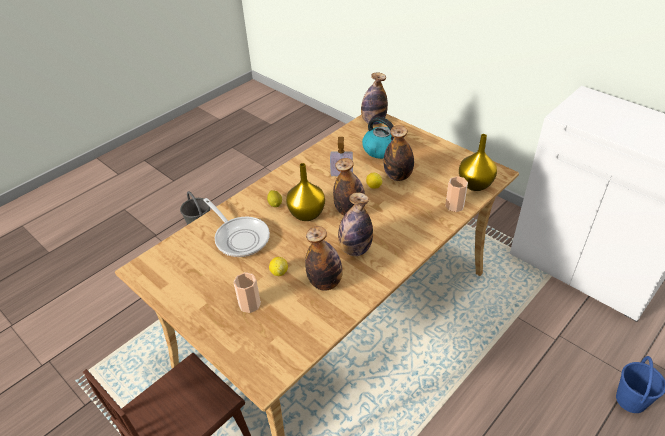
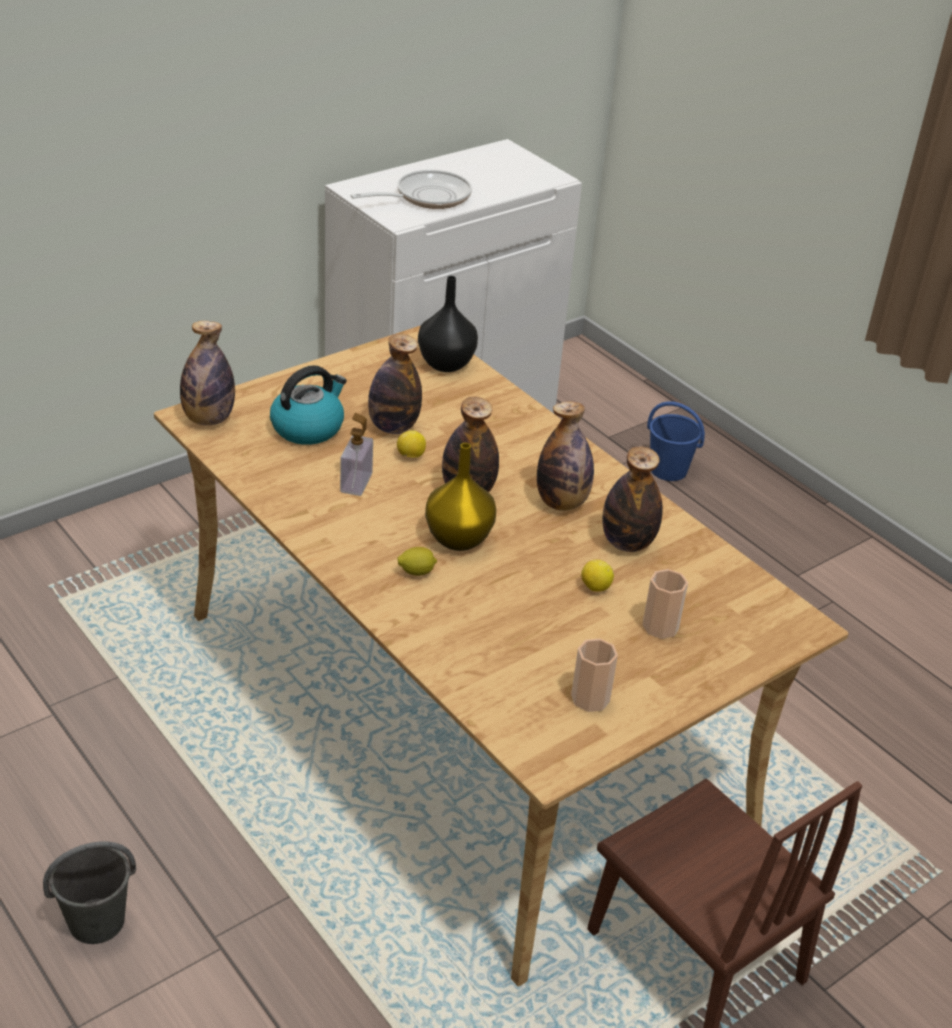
camera: 85 degrees left, 5 degrees down
(240, 237) = (496, 624): frying pan -> frying pan (426, 197)
(454, 206) = (489, 393): cup -> cup (590, 698)
(475, 184) = (445, 363): yellow vase -> black vase

